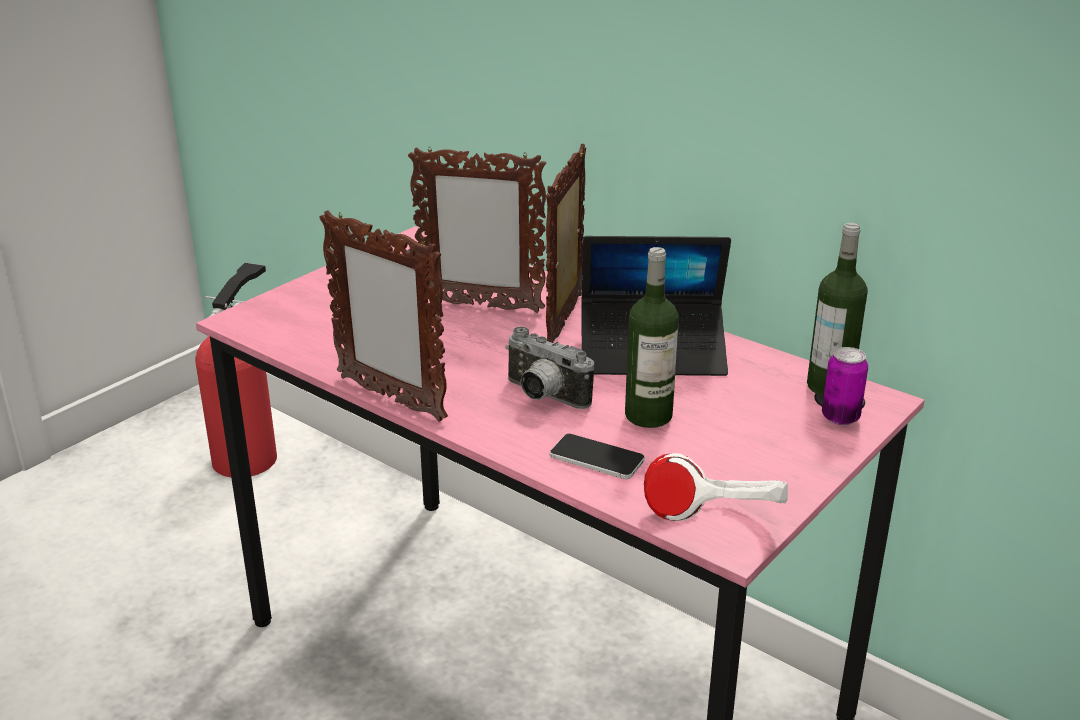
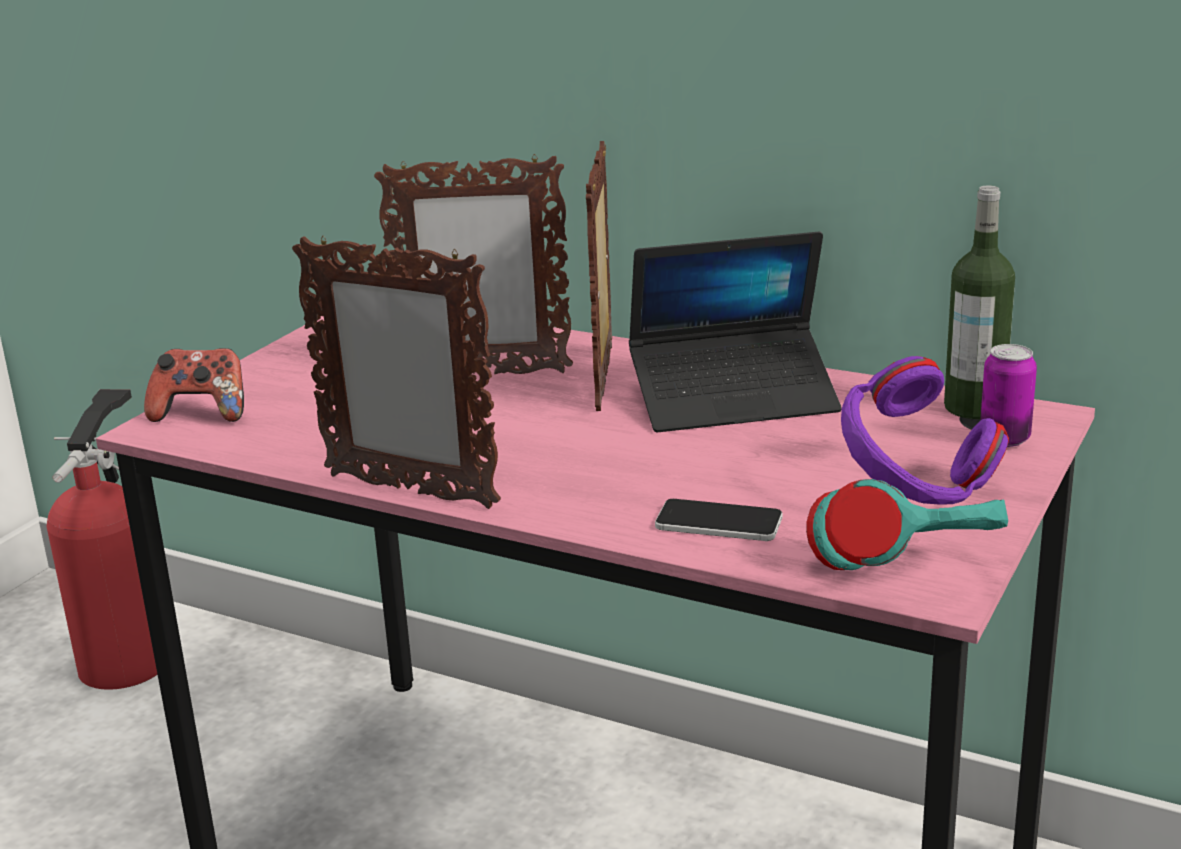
camera: 10 degrees left, 5 degrees down
(273, 312) = (202, 413): none -> game controller
(542, 396) = (614, 464): camera -> none
(648, 415) = (762, 467): bottle -> none
(711, 529) = (906, 581): white headphones -> turquoise headphones
(752, 453) = (915, 491): none -> purple headphones

